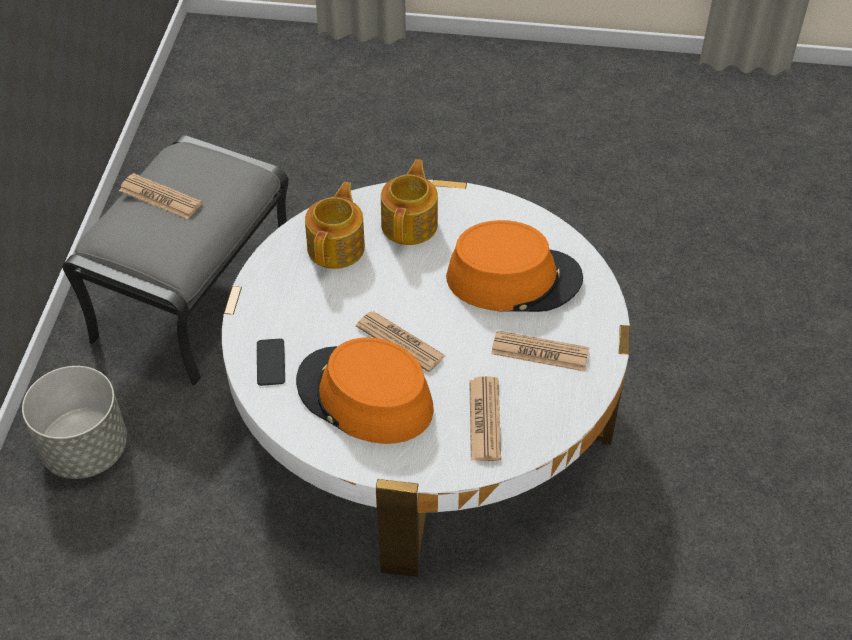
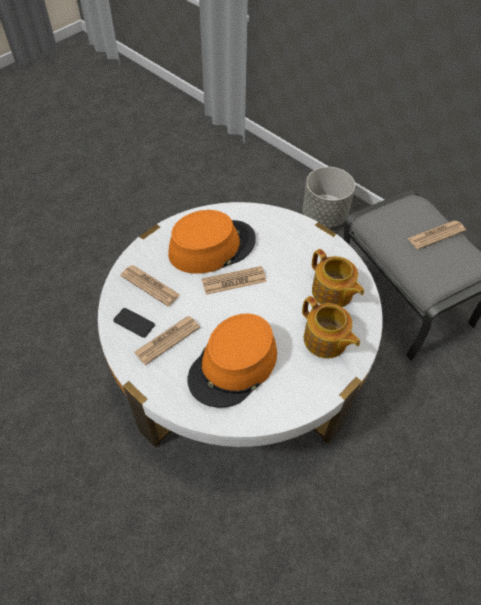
camera: 125 degrees right, 5 degrees up
(270, 362) = (267, 223): phone -> phone (134, 323)

